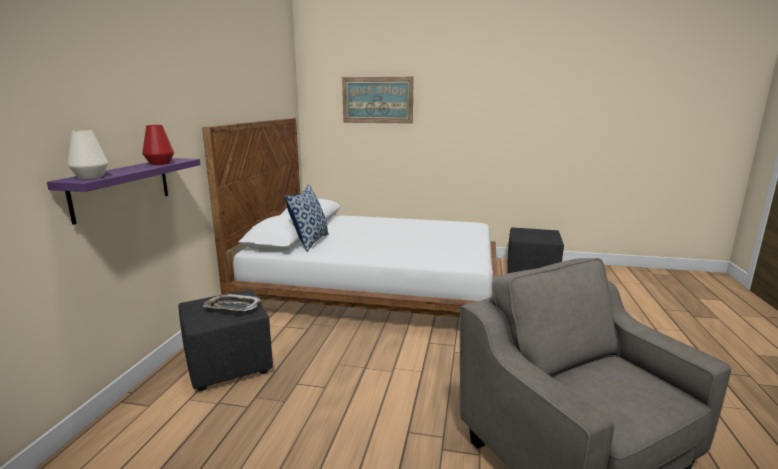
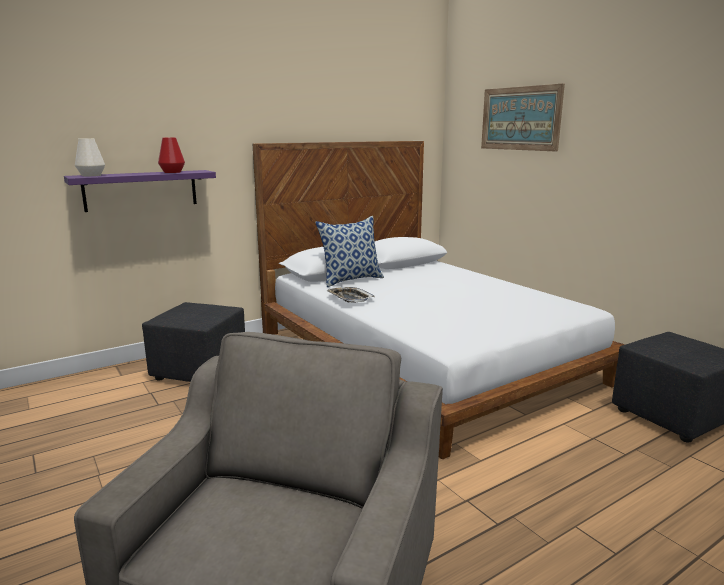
camera: 45 degrees right, 0 degrees up
(232, 307) = (200, 315): tray -> tray (350, 298)

